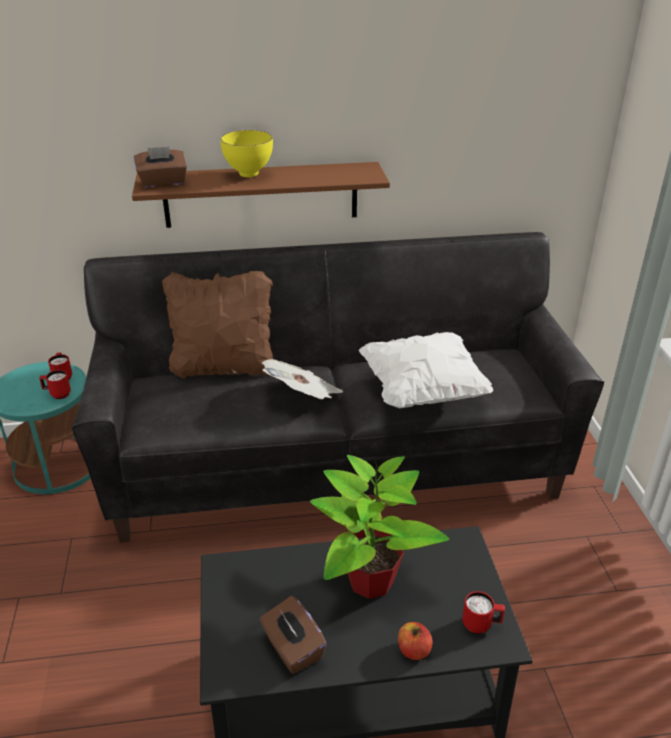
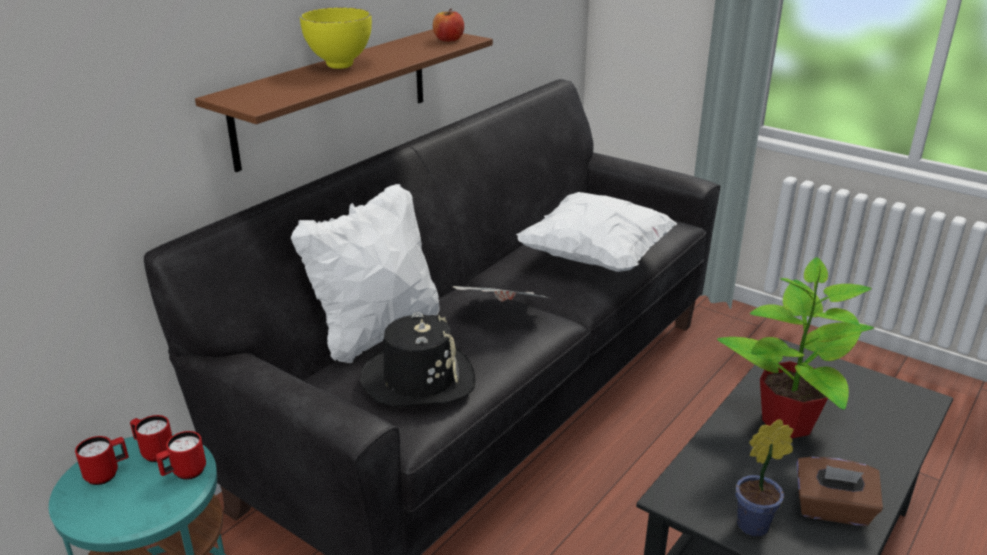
camera: 45 degrees left, 5 degrees down
(163, 183) = (261, 96): brown tissue box -> none
(189, 406) = (418, 378): none -> black hat
(223, 367) = (376, 331): brown pillow -> white pillow
(236, 618) = (757, 524): none -> potted plant
(413, 650) = (894, 445): apple -> apple (448, 40)
(481, 625) = (895, 398): red mug -> red mug (108, 474)

